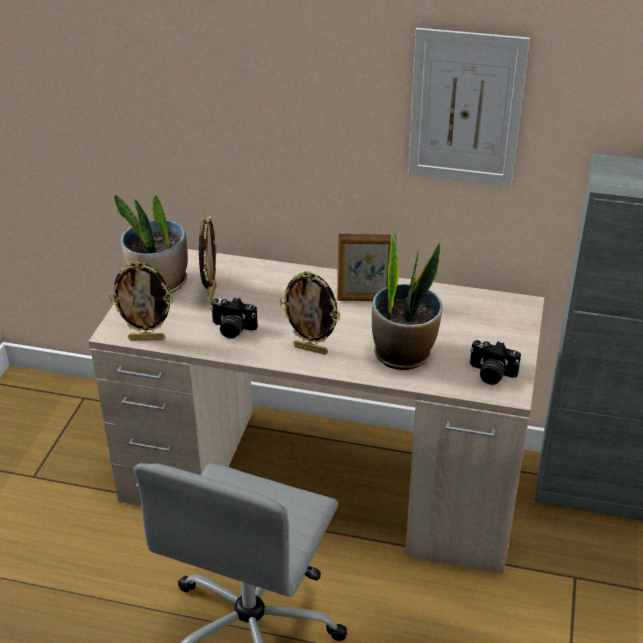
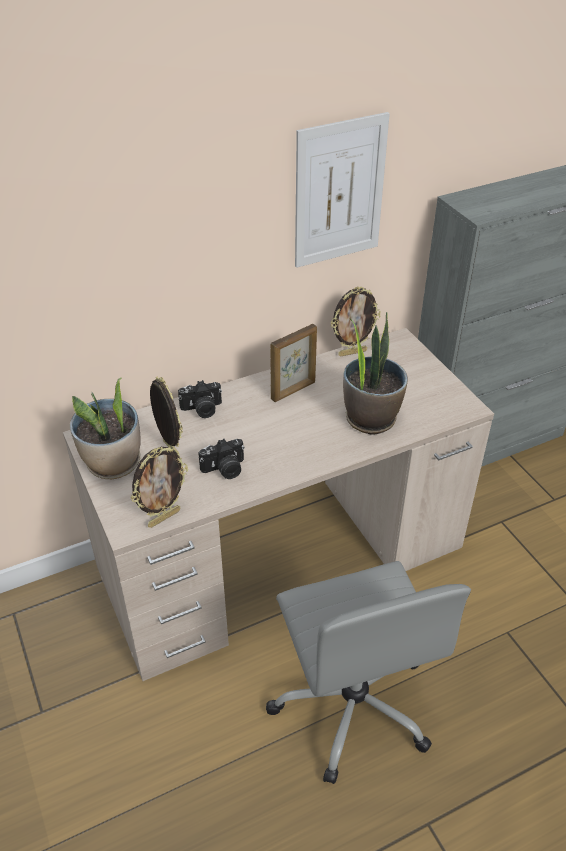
camera: 40 degrees left, 5 degrees up
(311, 349) = (304, 451): picture frame -> picture frame (352, 352)
(491, 374) = (442, 401): camera -> camera (202, 409)

